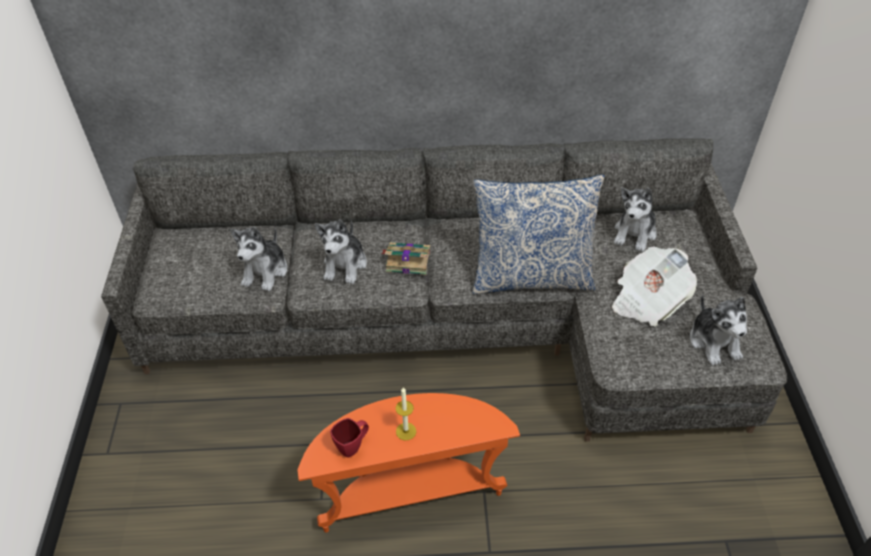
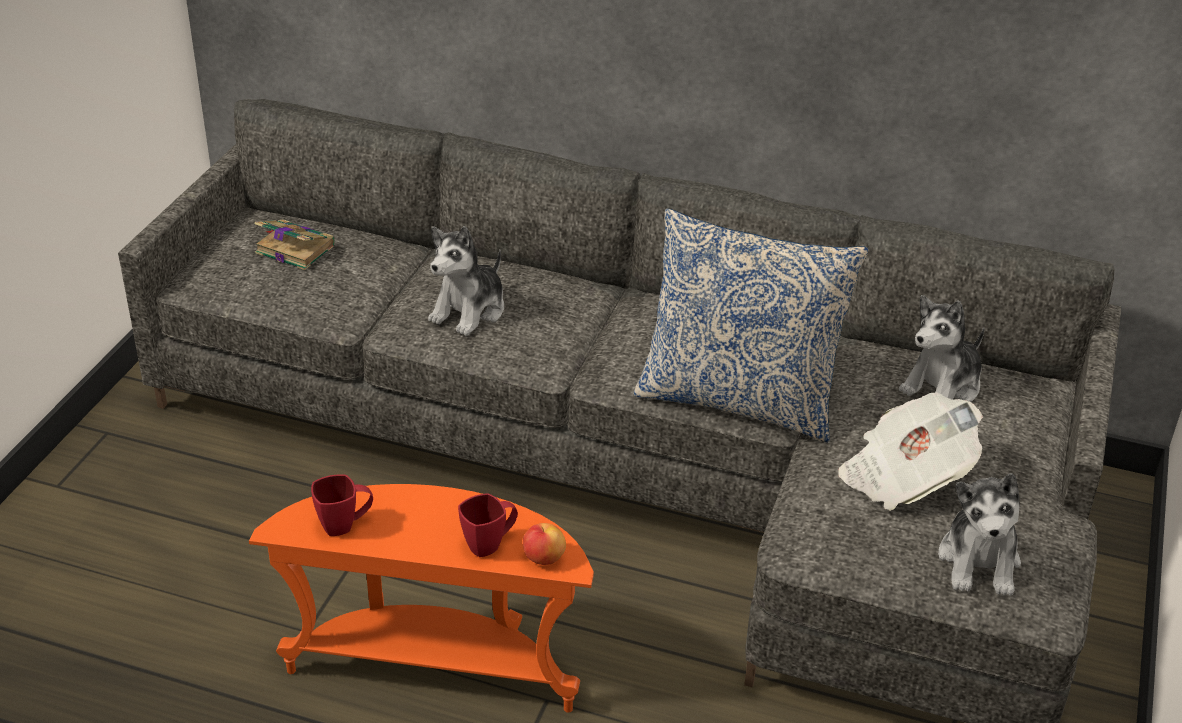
camera: 20 degrees right, 10 degrees down
(265, 271) = (356, 291): plush toy -> none
(406, 431) = (429, 530): candle -> none
(407, 261) = (561, 328): book -> book (293, 249)
(447, 428) = (490, 544): none -> red mug
(483, 426) = (543, 558): none -> apple

